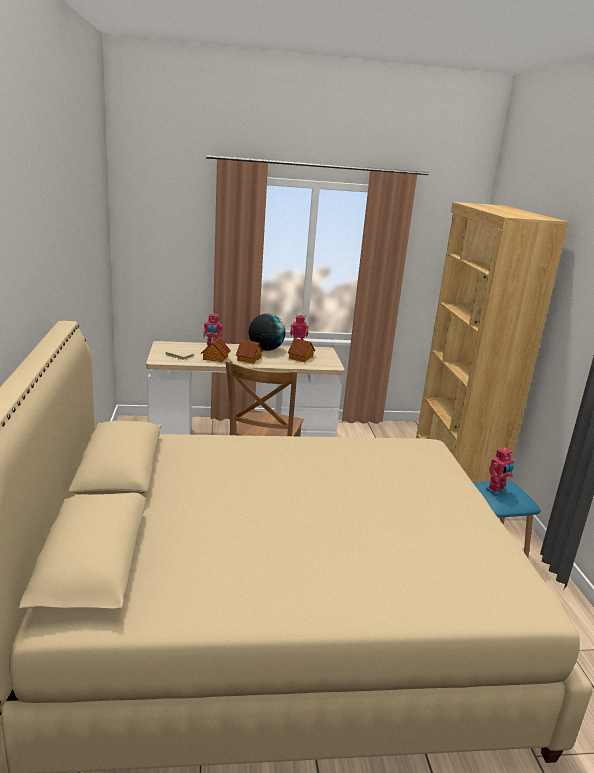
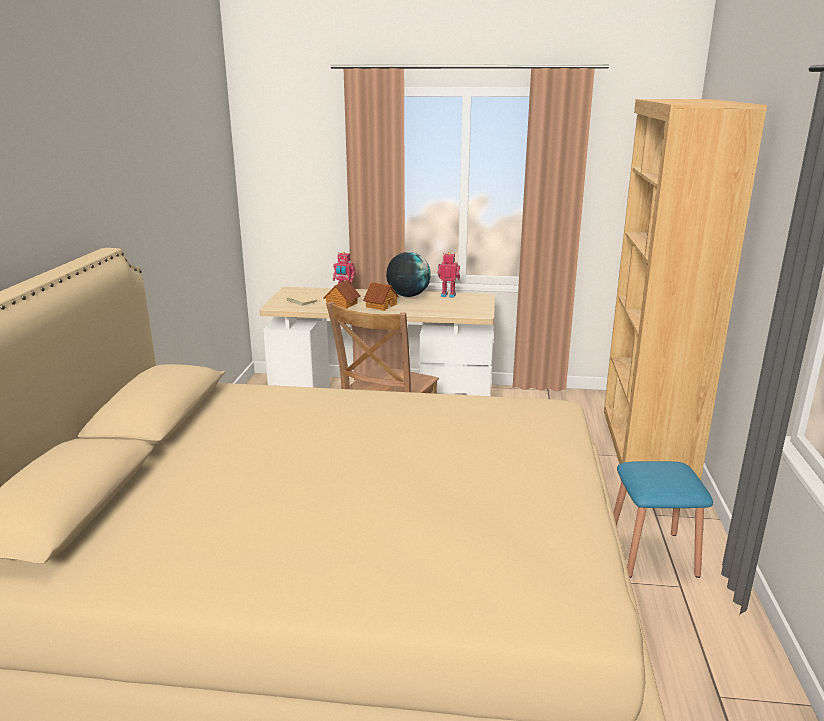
camera: 15 degrees right, 0 degrees up
(301, 357) = (446, 304): toy house -> none
(496, 491) = (652, 474): toy robot -> none

